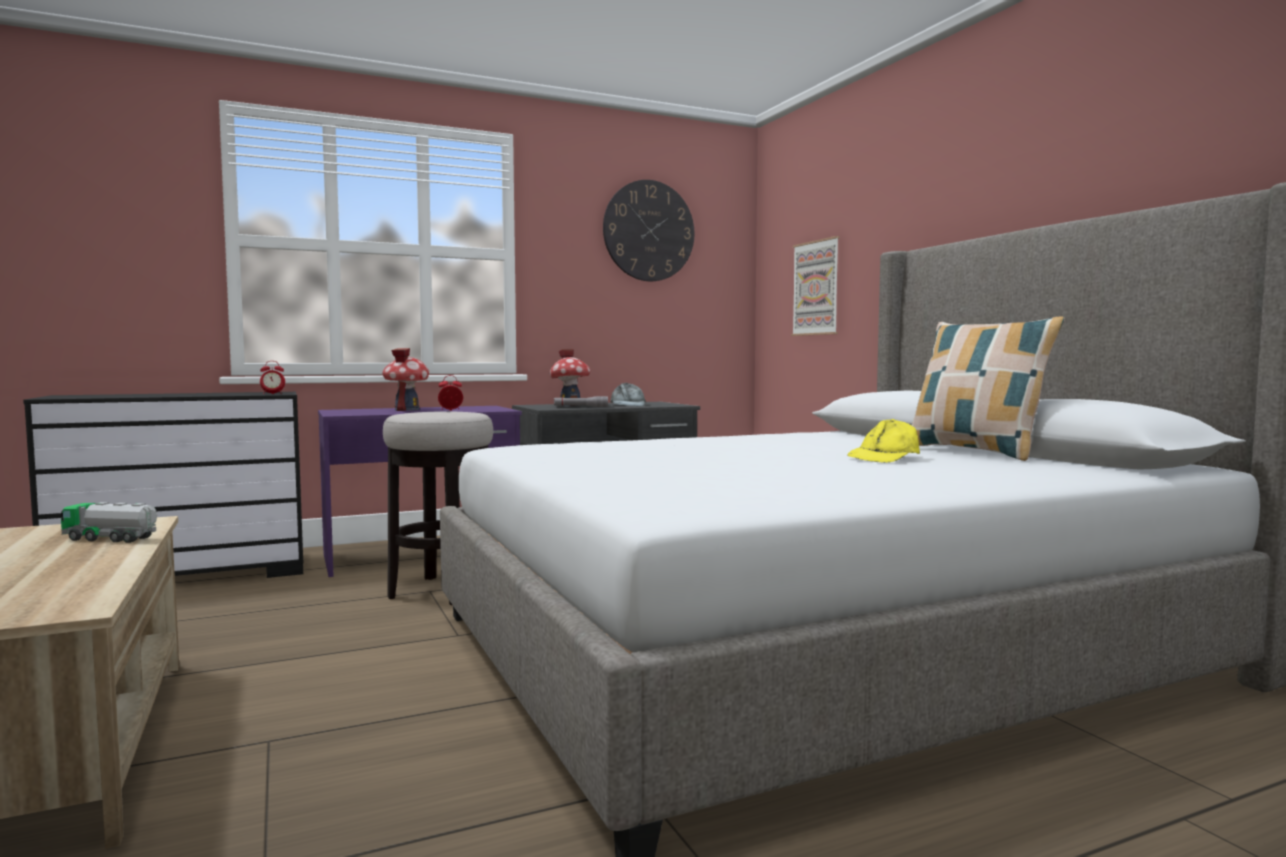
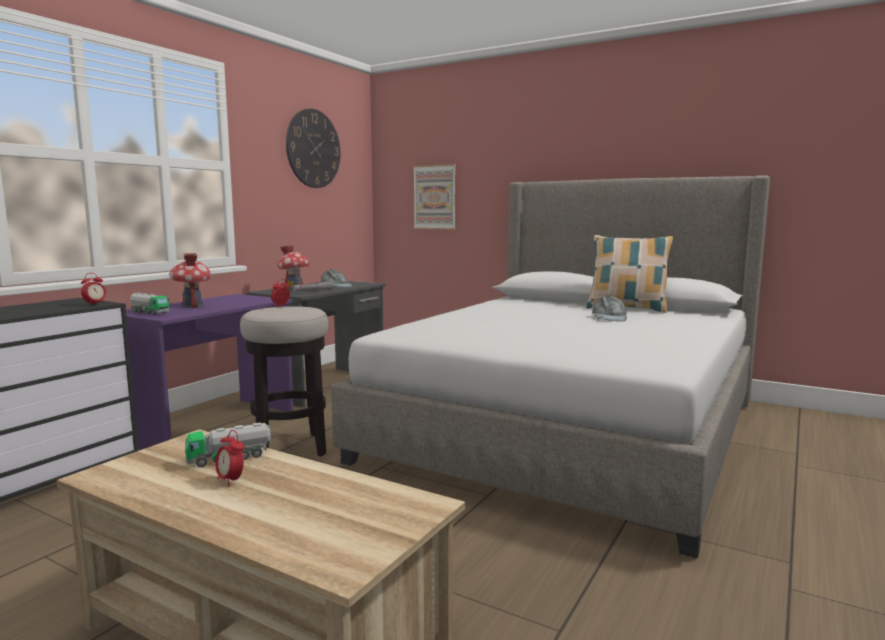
camera: 35 degrees left, 5 degrees up
(49, 554) = (231, 480): none -> alarm clock
(348, 411) = (149, 312): none -> toy truck
(884, 457) = (609, 317): yellow cap -> grey cap

